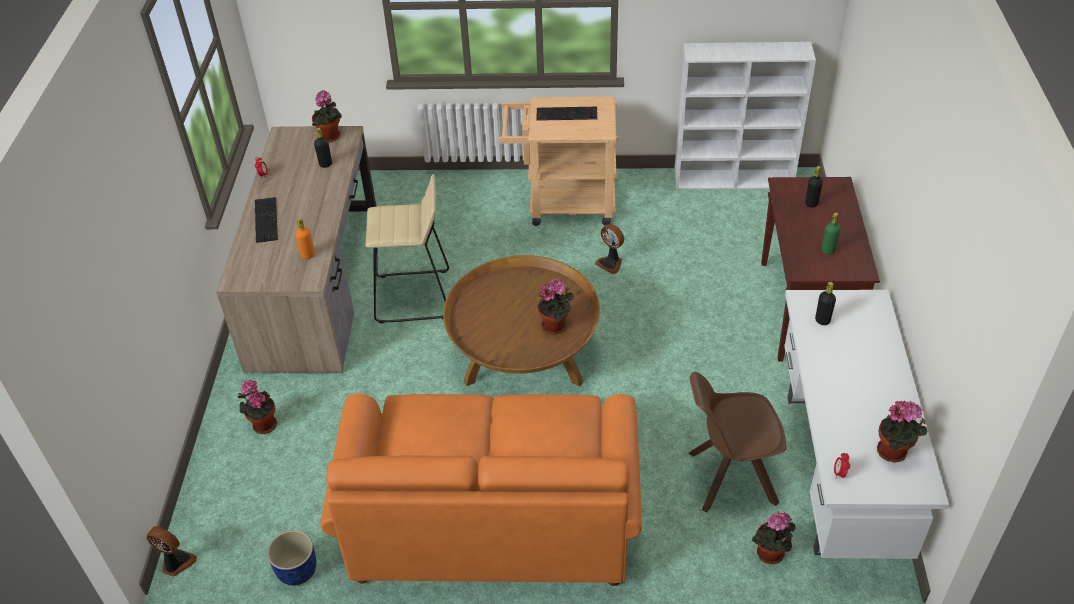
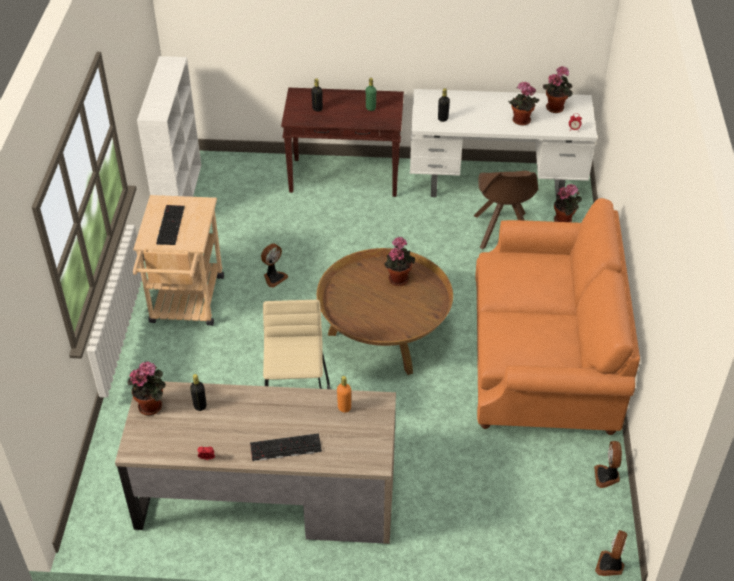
camera: 90 degrees left, 0 degrees up
(263, 424) = (455, 519): potted plant -> potted plant (520, 121)
(296, 571) = (607, 476): blue planter -> fan

